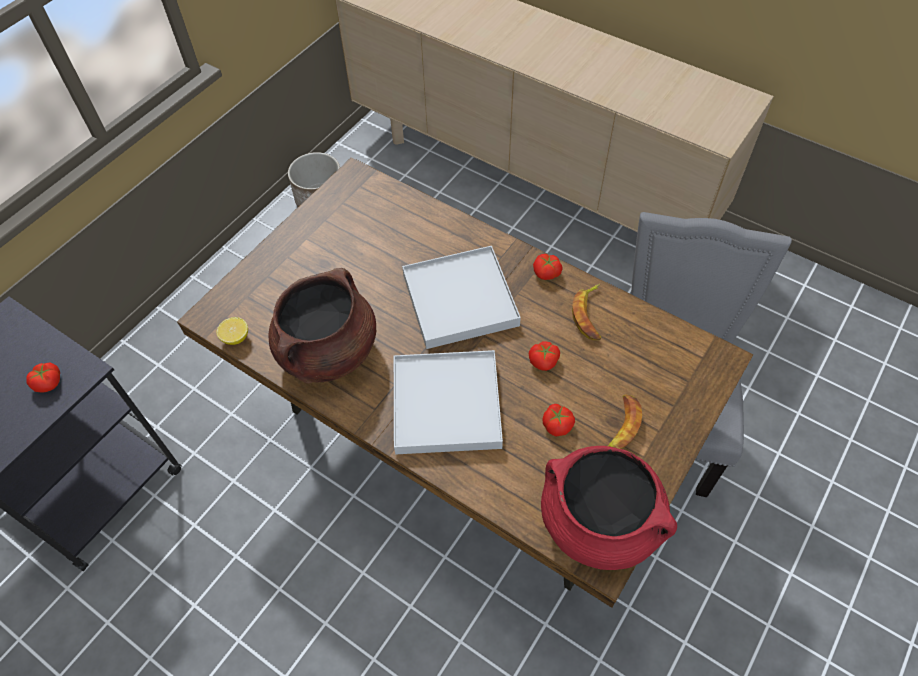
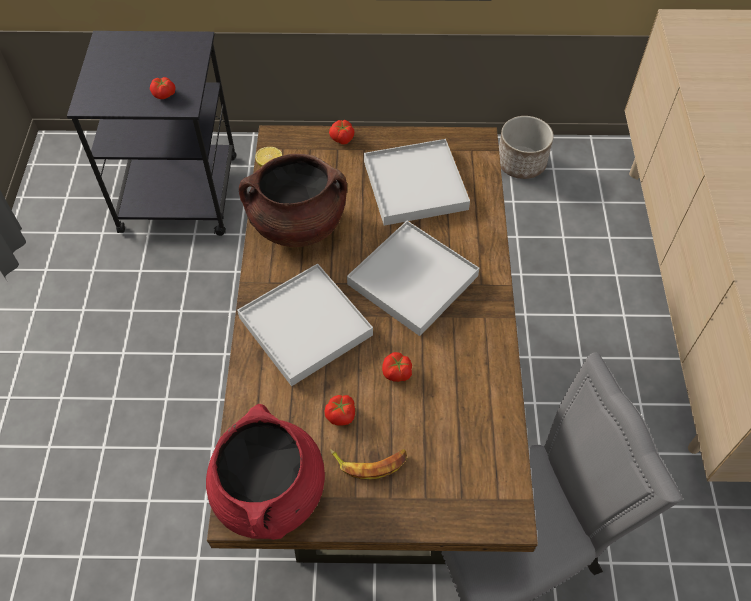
camera: 55 degrees right, 0 degrees up
(361, 243) = (415, 185): none -> white tray
(546, 273) = (492, 327): tomato -> tomato (342, 138)
(589, 315) = (472, 383): banana -> none

